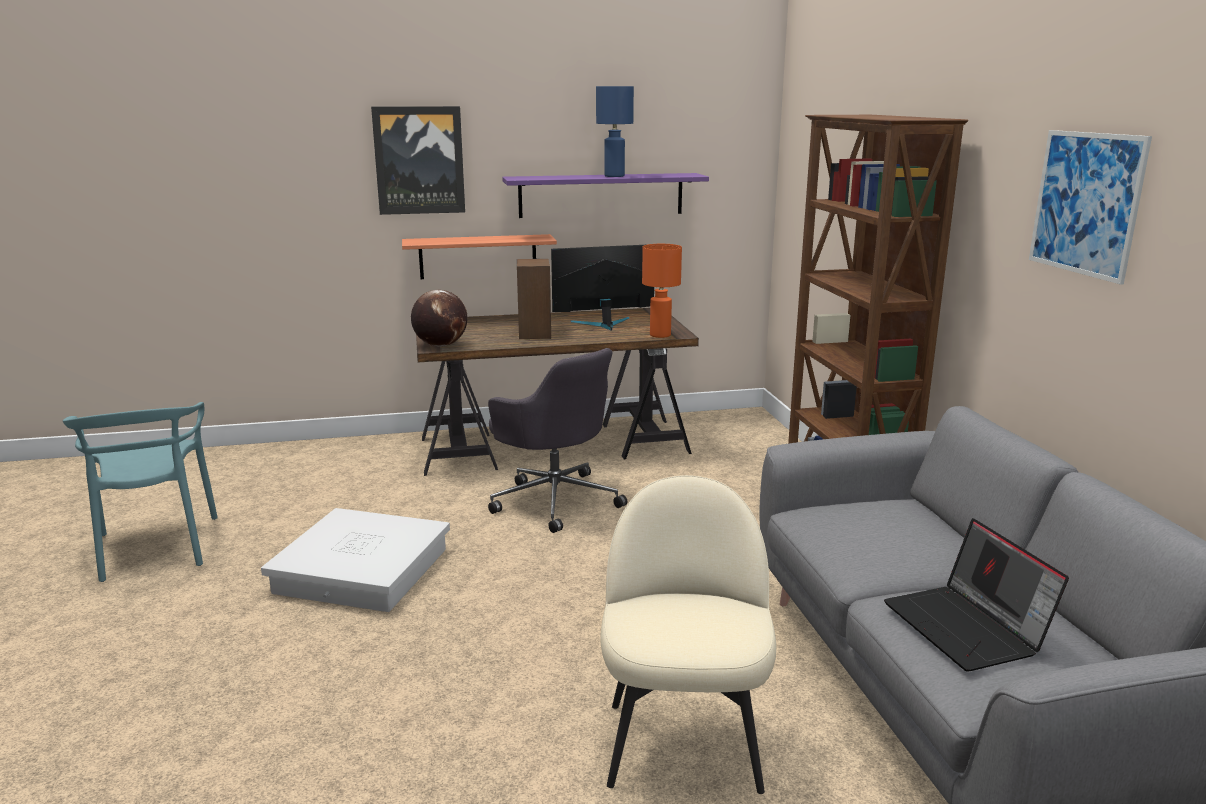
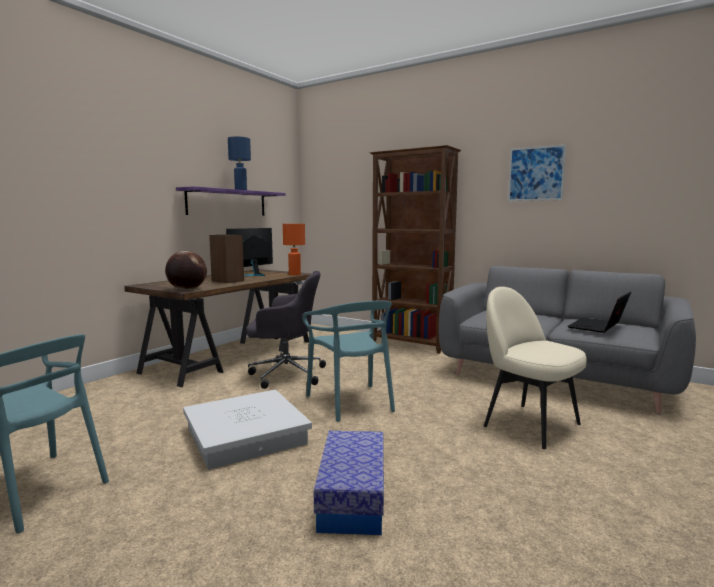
camera: 45 degrees left, 10 degrees down
(304, 696) = (352, 497): none -> storage box
(419, 160) = (124, 171): picture -> none
(478, 256) = (162, 240): shelf -> none
(539, 580) = (351, 402): none -> turquoise chair
(968, 628) = (598, 327): laptop -> laptop turned 105 degrees clockwise

